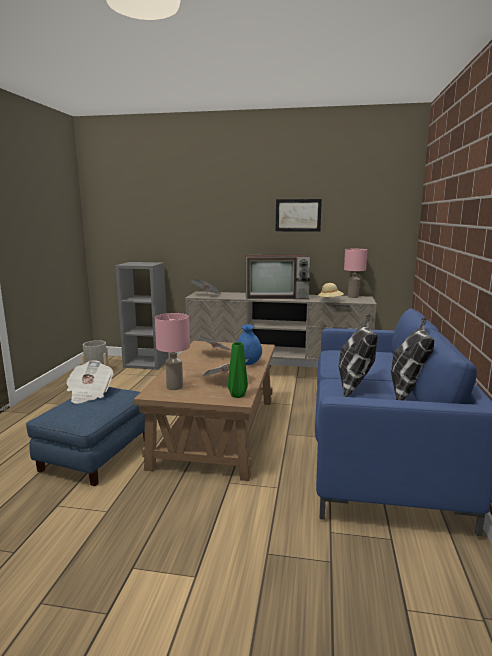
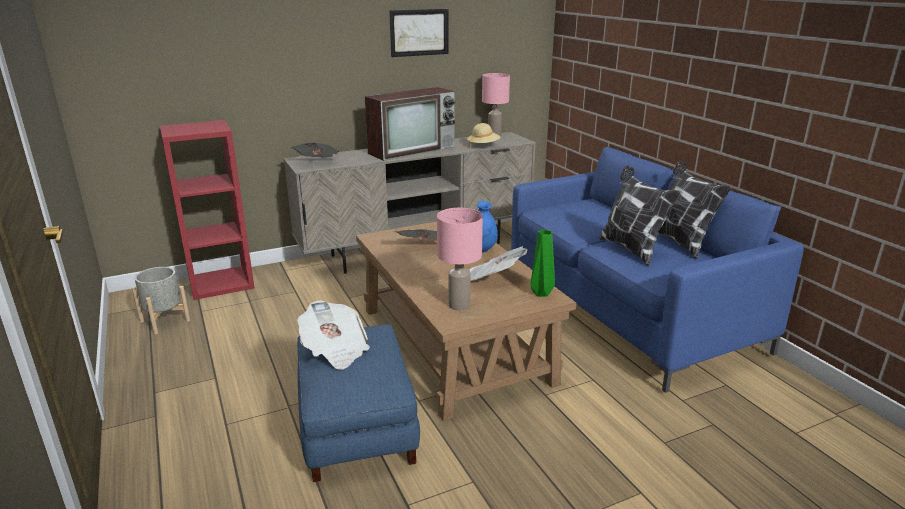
camera: 35 degrees left, 10 degrees up
(147, 363) = (222, 283): grey bookcase -> red bookcase

